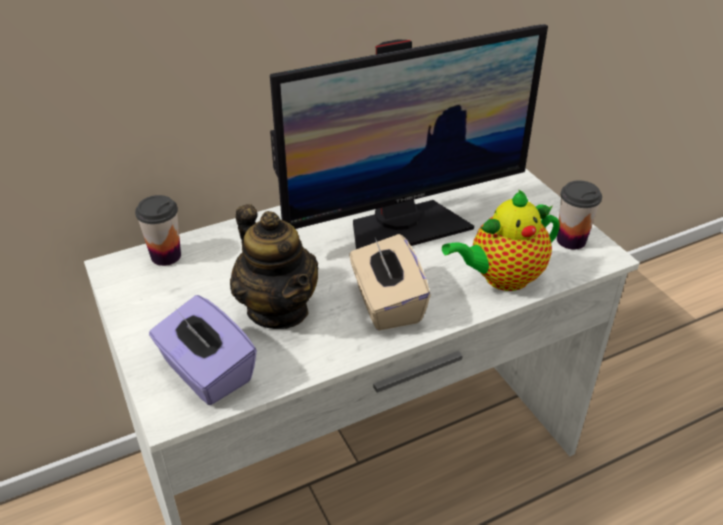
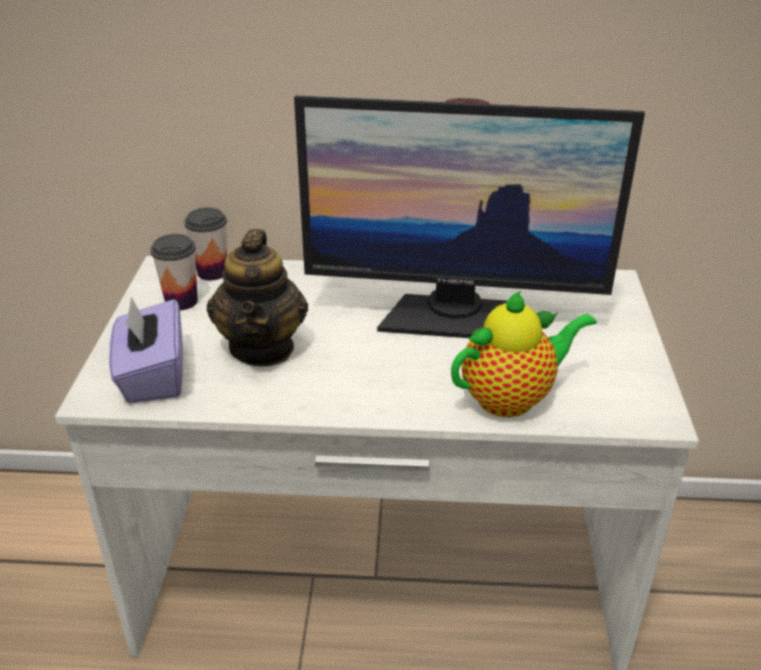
camera: 30 degrees right, 5 degrees down
(386, 303) = (367, 379): beige tissue box -> none
(502, 278) = (512, 398): teapot -> teapot turned 150 degrees clockwise
(571, 240) = (631, 389): cup -> cup (181, 301)

